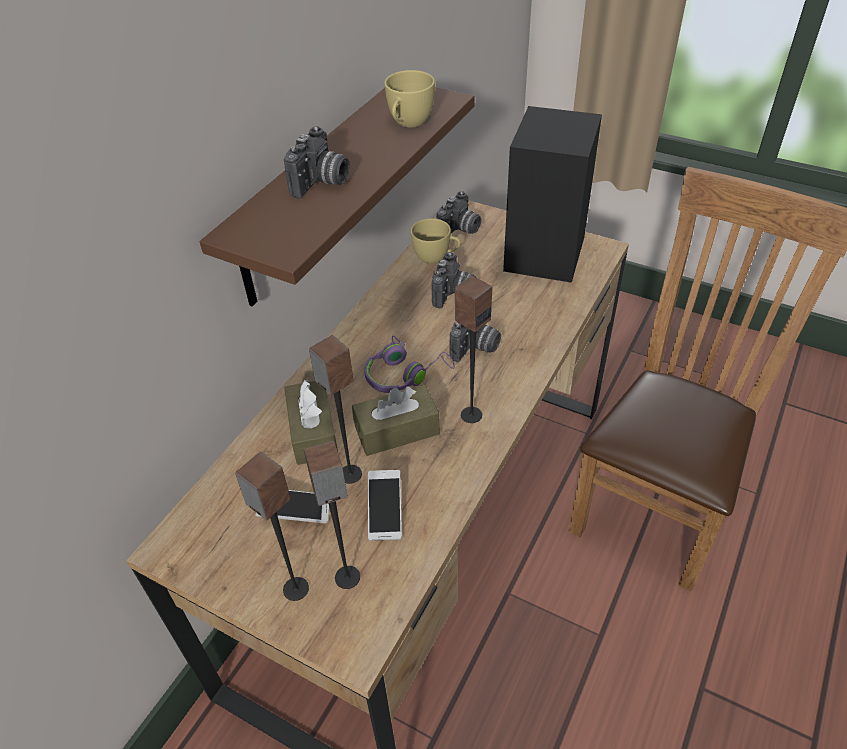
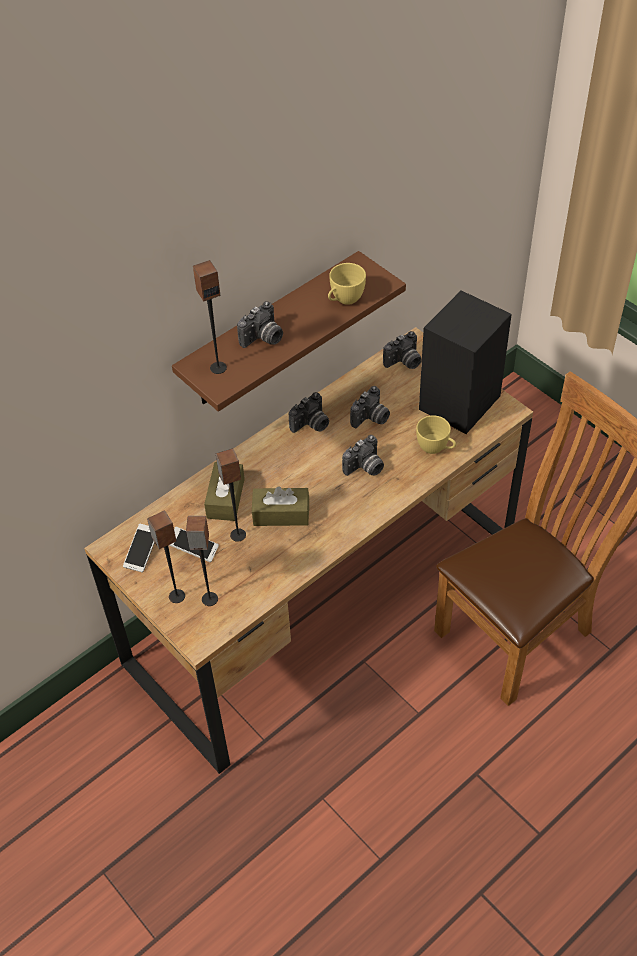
camera: 20 degrees right, 5 degrees up
(385, 318) = (311, 425): none -> camera
(385, 511) = (249, 566): phone -> phone (142, 552)
(405, 375) = (305, 475): purple headphones -> none
(436, 257) = (373, 383): yellow cup -> yellow cup (435, 448)
(471, 414) = (336, 517): speaker -> speaker (218, 367)

